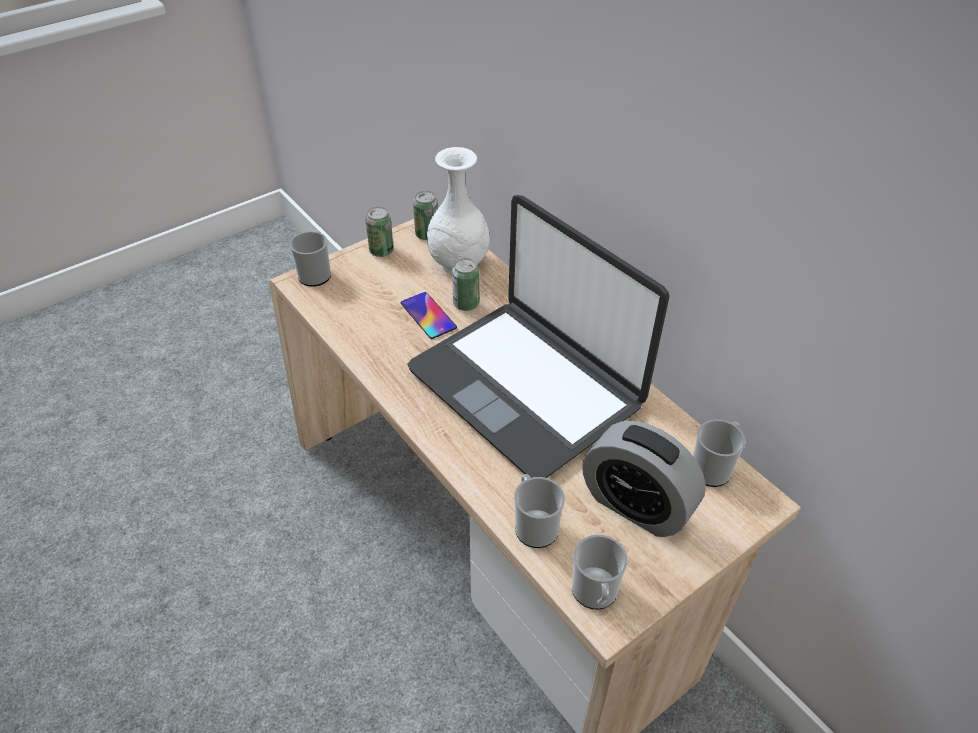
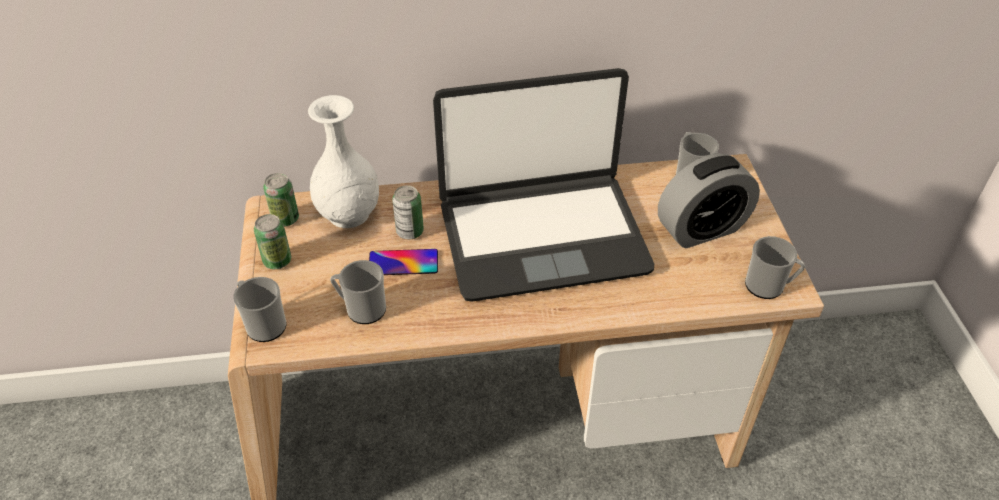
camera: 60 degrees left, 0 degrees up
(534, 525) = (689, 293): mug -> mug (361, 309)

